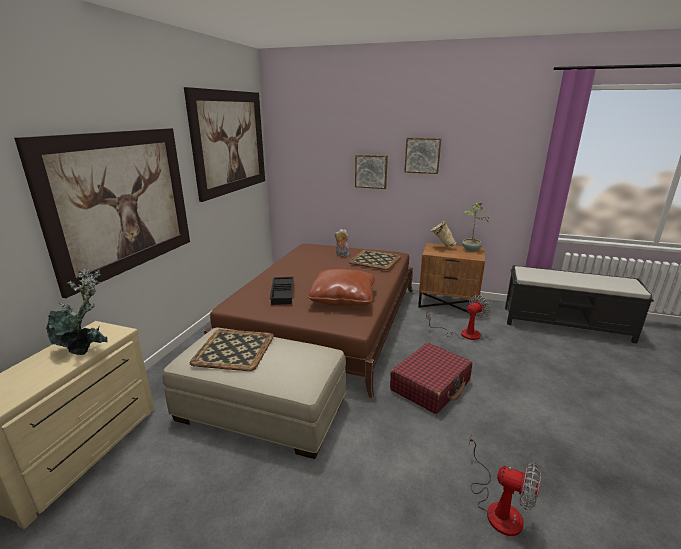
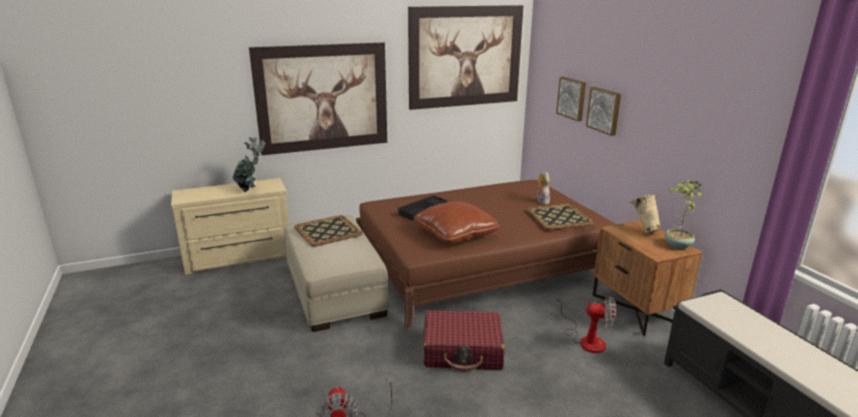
camera: 50 degrees right, 0 degrees up
(422, 155) = (654, 101): picture -> picture (572, 98)

